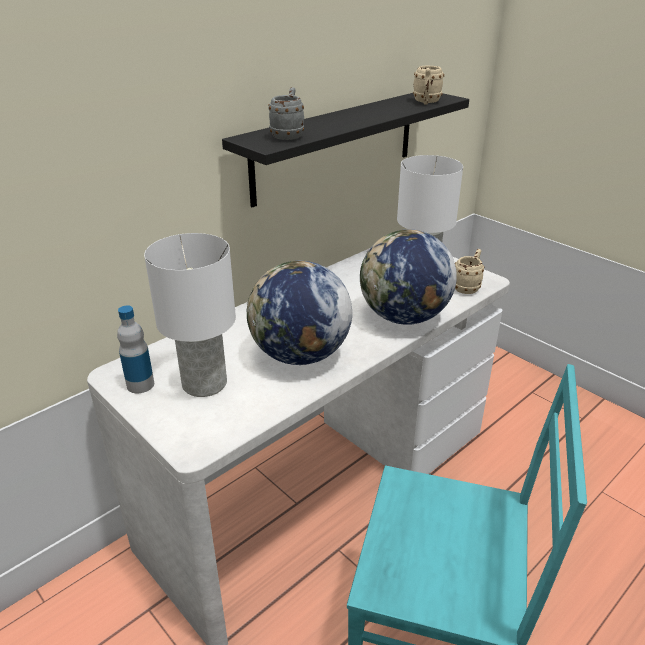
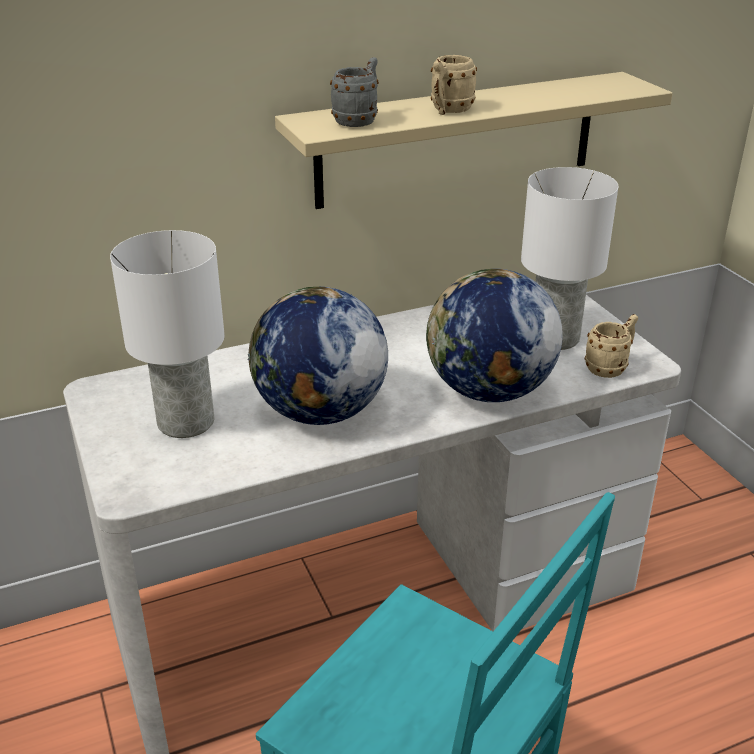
camera: 20 degrees right, 0 degrees up
(140, 384) = (115, 408): bottle -> none
(336, 145) = (458, 139): black shelf -> beige shelf
(426, 102) = (600, 91): beige mug -> beige mug (448, 111)

